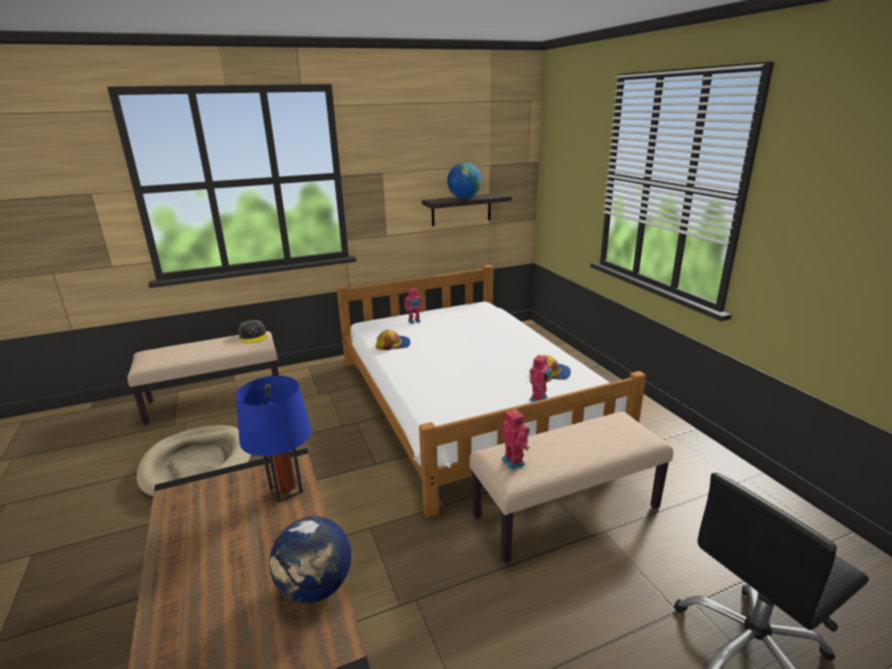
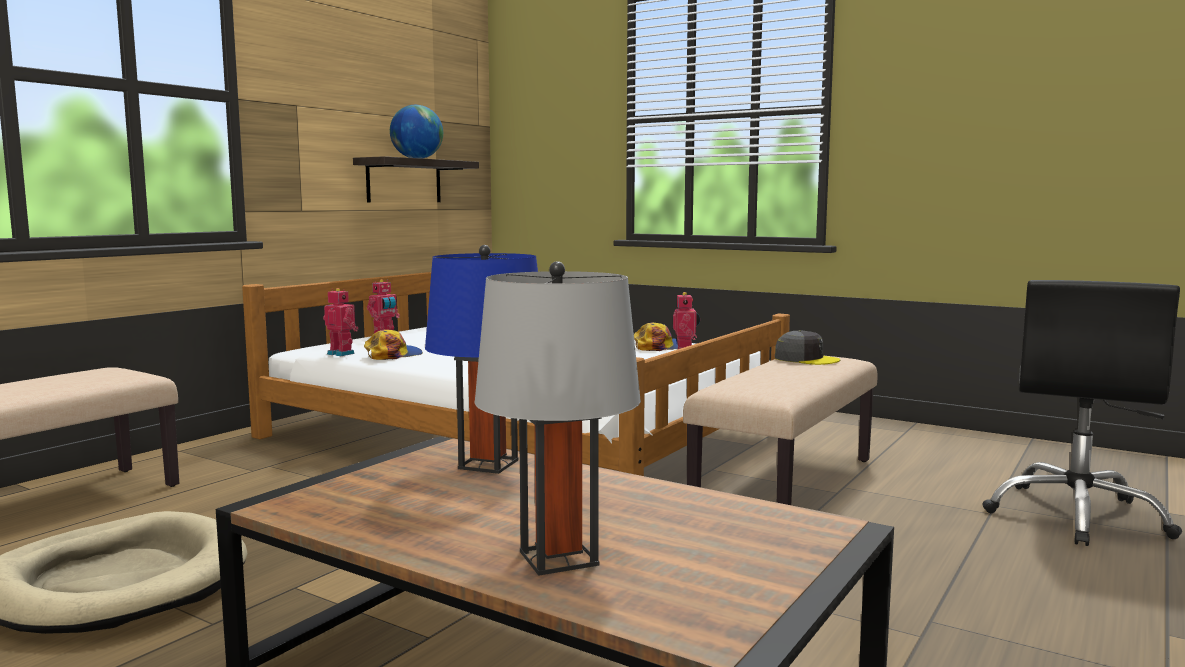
camera: 35 degrees left, 15 degrees down
(193, 604) = (558, 558): none -> grey table lamp
(253, 336) = (106, 370): grey cap -> grey cap (806, 359)
(316, 587) = (706, 504): globe -> none
(514, 461) = (757, 386): toy robot -> toy robot (342, 353)

